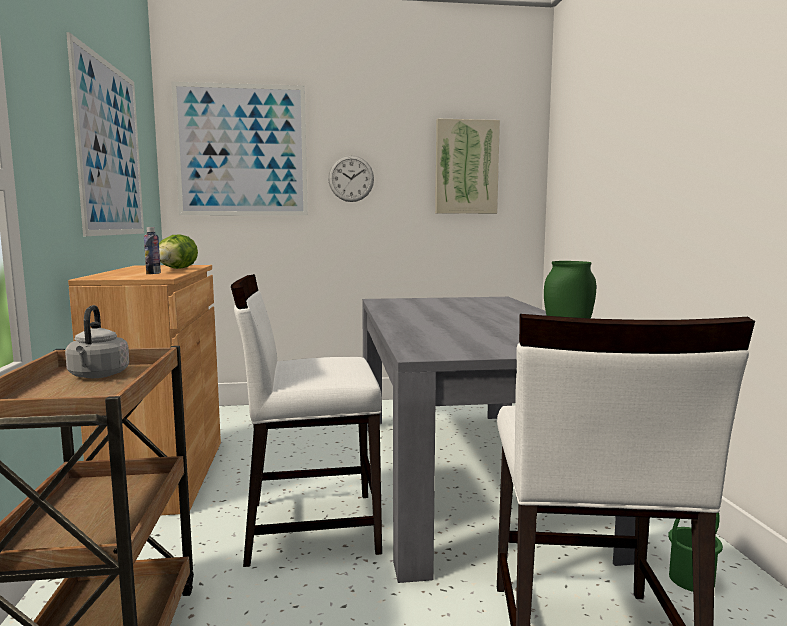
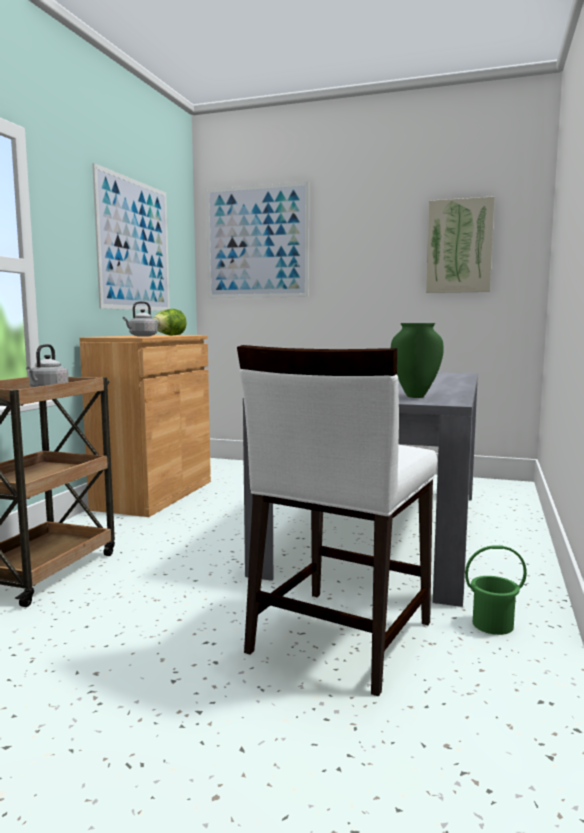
camera: 25 degrees right, 0 degrees up
(153, 273) = (142, 336): bottle -> grey kettle
(310, 526) = (220, 537): white chair -> none
(351, 178) = (347, 262): wall clock -> none

